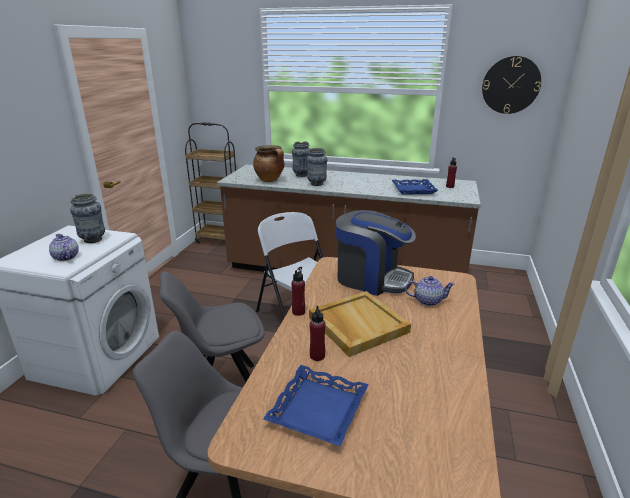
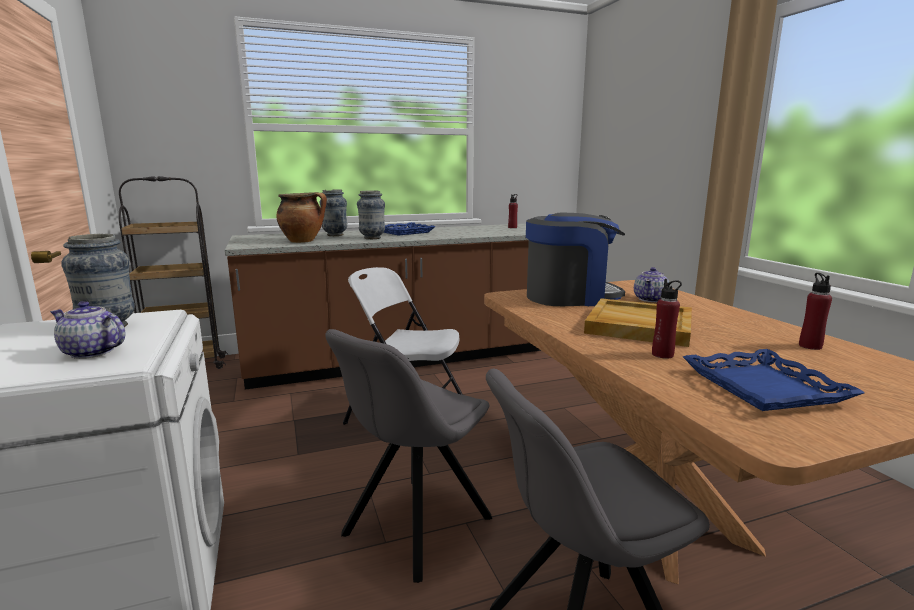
camera: 35 degrees left, 10 degrees down
(298, 312) = (562, 332): red bottle -> red bottle (810, 346)
(413, 189) = (485, 232): blue tray -> blue tray (404, 232)
(427, 300) = (650, 299): teapot -> teapot turned 150 degrees clockwise
(510, 85) = (535, 124): wall clock -> none

